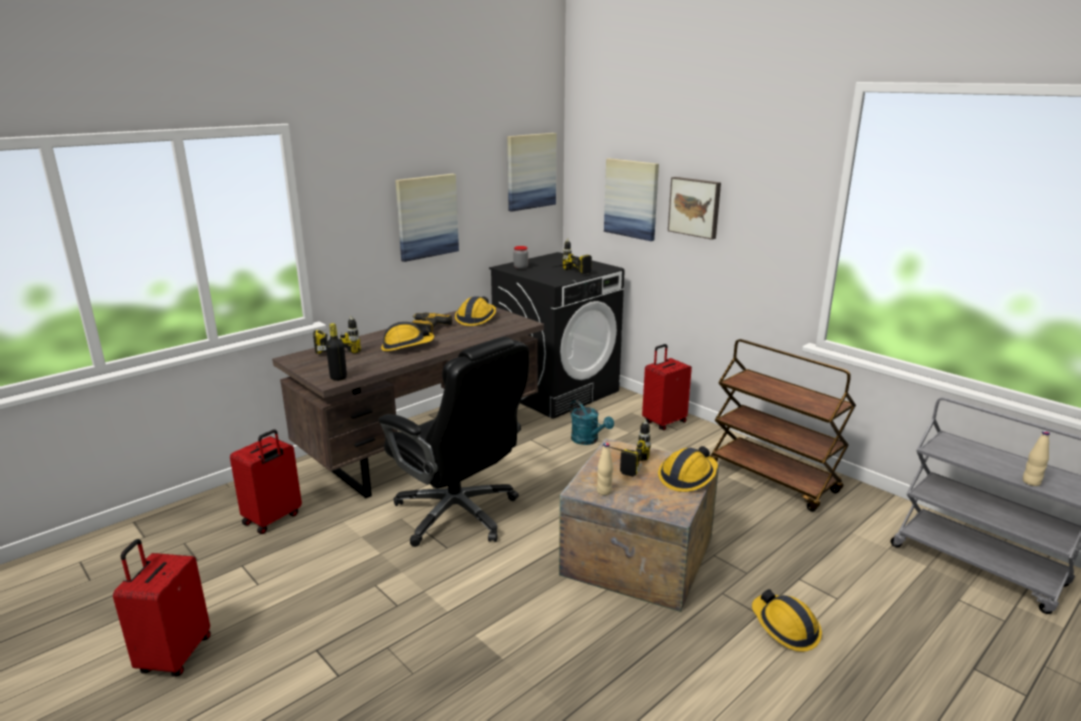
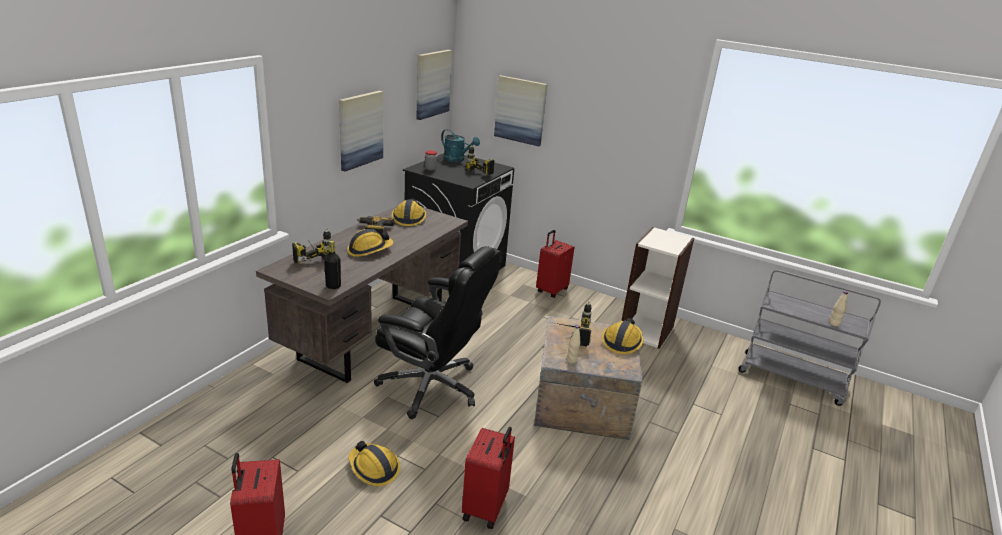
camera: 20 degrees left, 5 degrees up
(273, 519) = (275, 412): red suitcase -> red suitcase (486, 508)
(588, 440) = (502, 312): turquoise watering can -> turquoise watering can (457, 160)
(695, 207) = (579, 121): picture -> none
(773, 479) = (646, 330): brown cart -> bookcase
(785, 627) = (698, 440): hard hat -> hard hat (373, 468)

